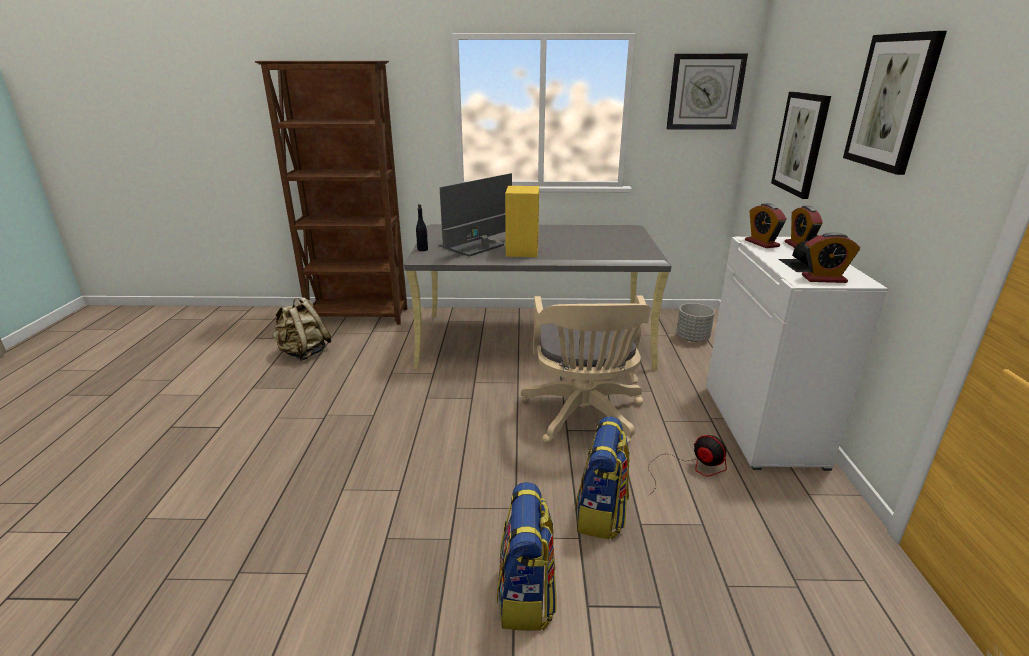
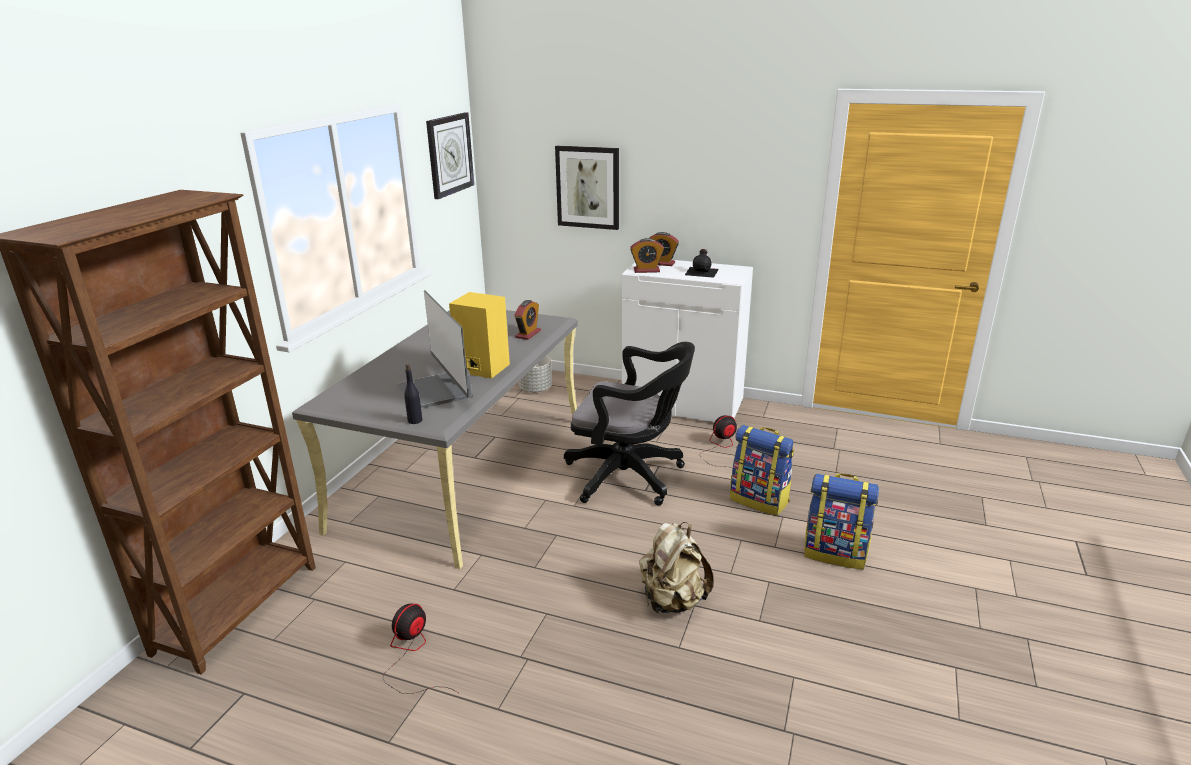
camera: 70 degrees left, 0 degrees up
(304, 353) = (317, 678): beige backpack -> beige backpack (672, 601)
(324, 375) = (412, 655): none -> fan
(584, 417) = (630, 477): beige office chair -> black office chair
(824, 279) = (730, 275): alarm clock -> alarm clock (528, 334)
(892, 102) = (698, 150): picture -> none

